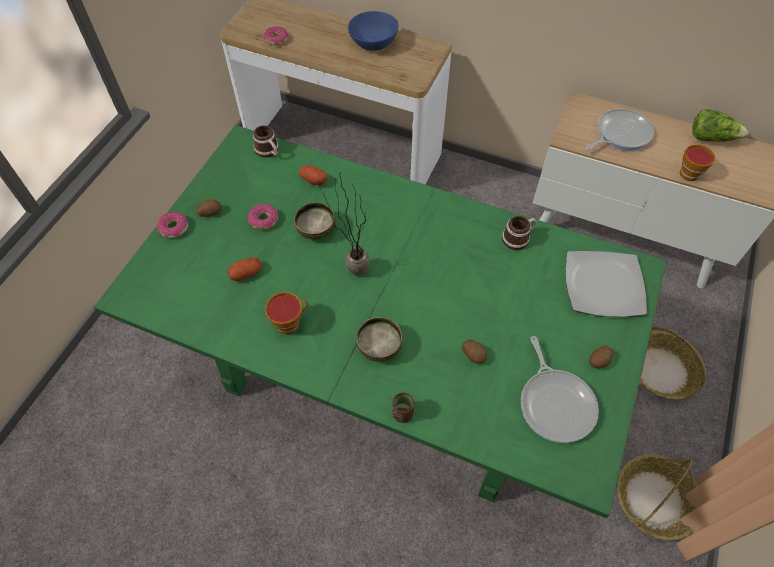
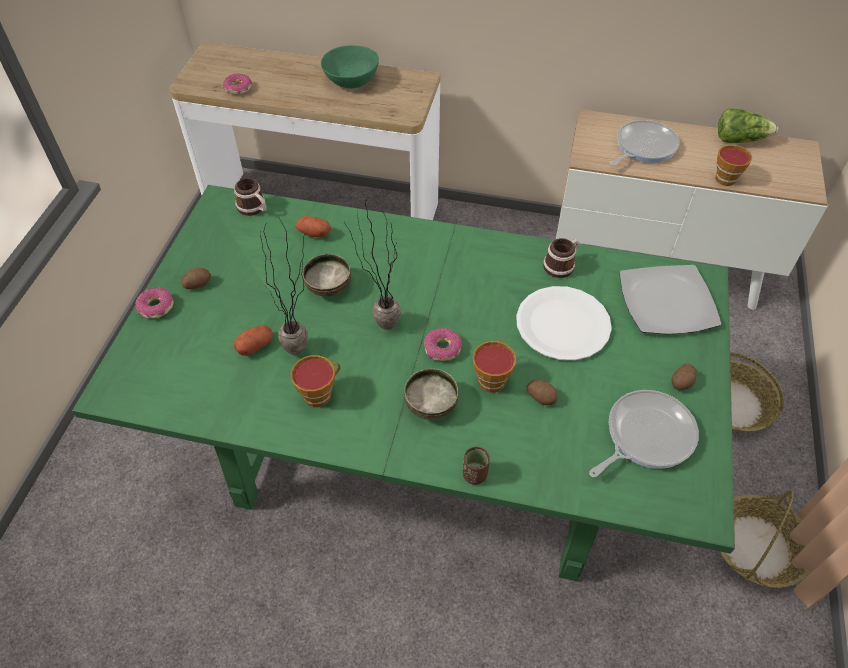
camera: 10 degrees left, 5 degrees down
(264, 220) = (264, 284): donut -> donut (443, 349)
(286, 283) = (305, 349): none -> potted plant
(373, 42) = (351, 80): blue bowl -> green bowl
(435, 331) = (491, 378): none -> cup
(507, 292) = (563, 324): none -> white plate
(555, 403) = (645, 435): frying pan -> frying pan turned 105 degrees counterclockwise

